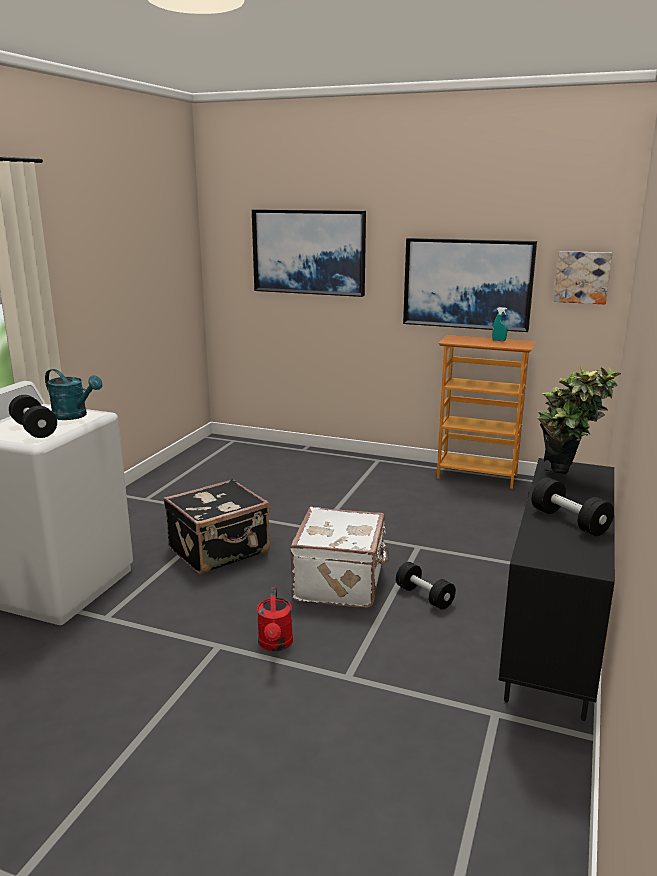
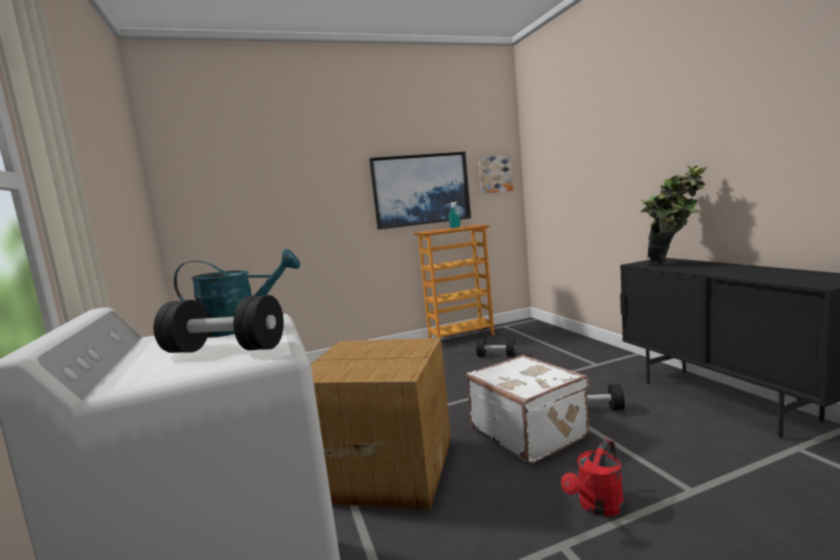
camera: 40 degrees left, 10 degrees down
(220, 551) = (384, 466): black suitcase -> cardboard box
(275, 645) = (597, 507): red watering can -> red watering can turned 90 degrees clockwise
(309, 252) = (279, 180): picture -> none
(569, 521) = (753, 271): black dumbbell -> black dumbbell (496, 355)

